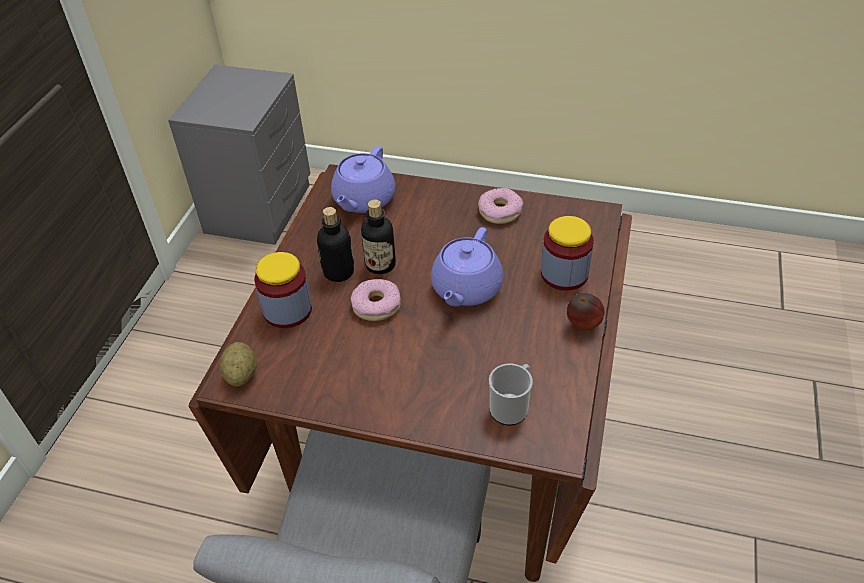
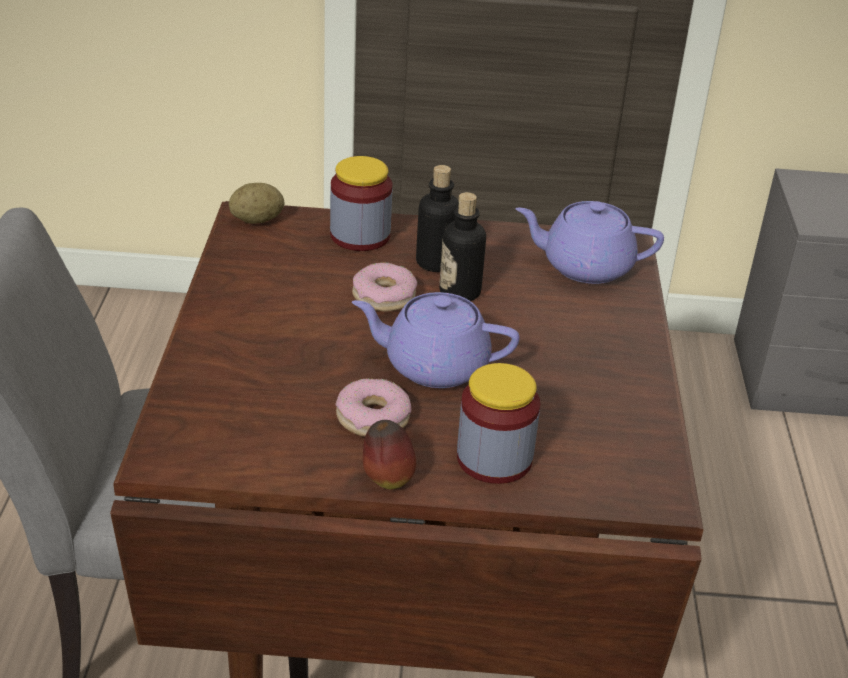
camera: 75 degrees right, 10 degrees down
(500, 211) = (615, 388): donut -> donut (372, 418)
(511, 407) = (225, 415): mug -> none

